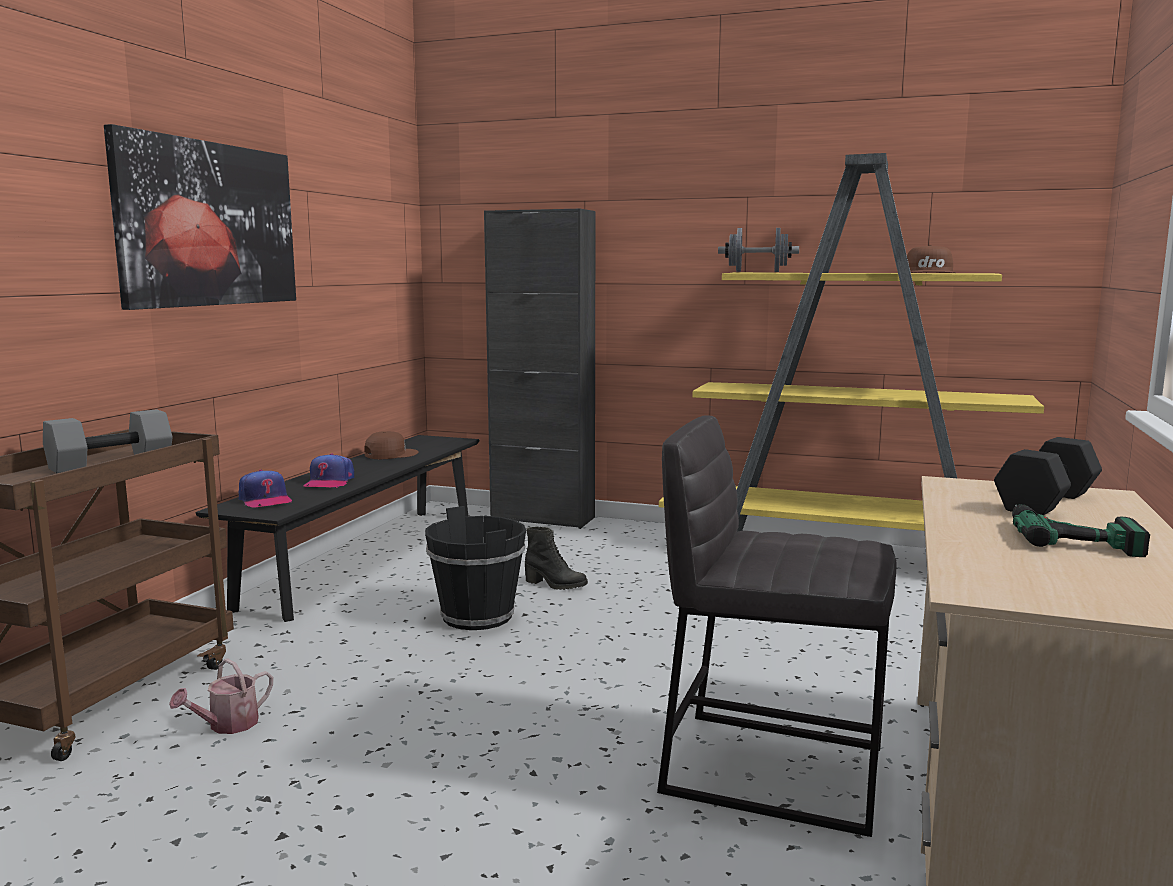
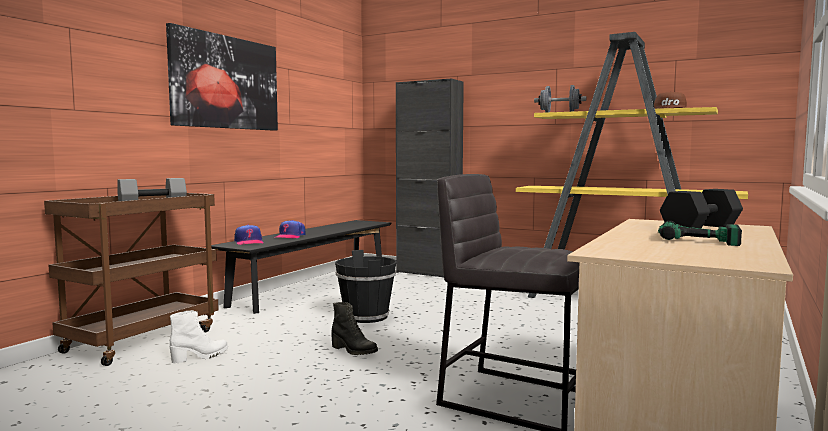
camera: 10 degrees right, 5 degrees down
(227, 725) = (200, 357): watering can -> white boot
(390, 454) = (333, 227): brown cap -> none
(555, 585) = (421, 304): black boot -> black boot (353, 351)

